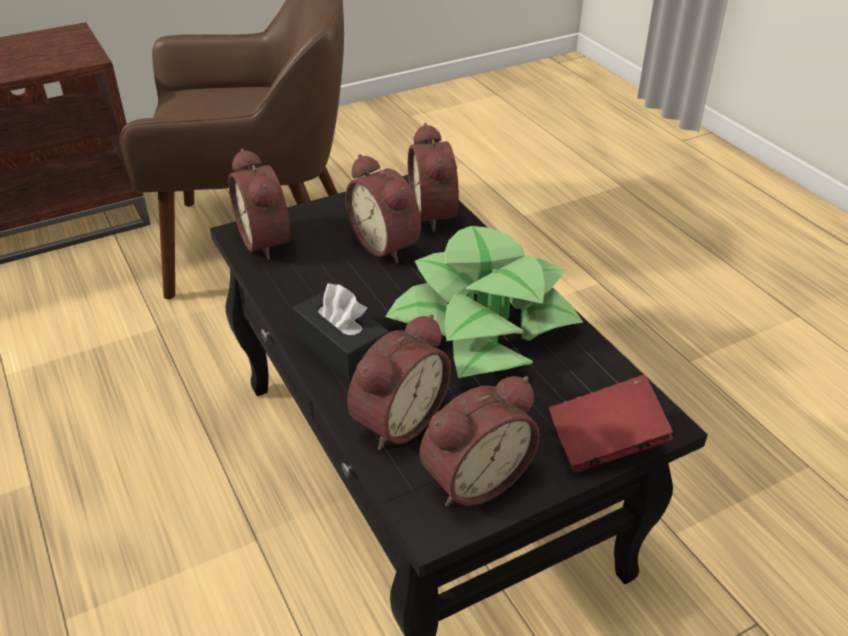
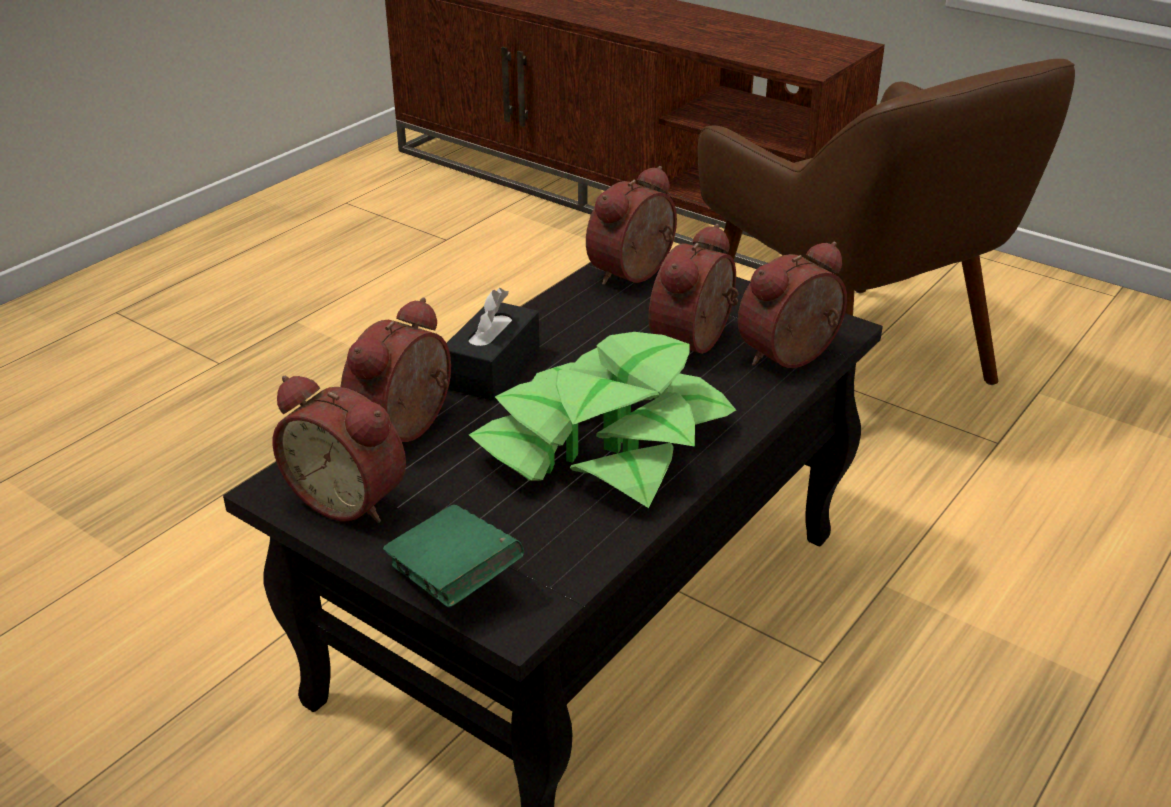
camera: 65 degrees right, 5 degrees down
(396, 419) = (408, 428): alarm clock -> alarm clock turned 105 degrees clockwise
(605, 442) = (454, 580): red book -> green book

